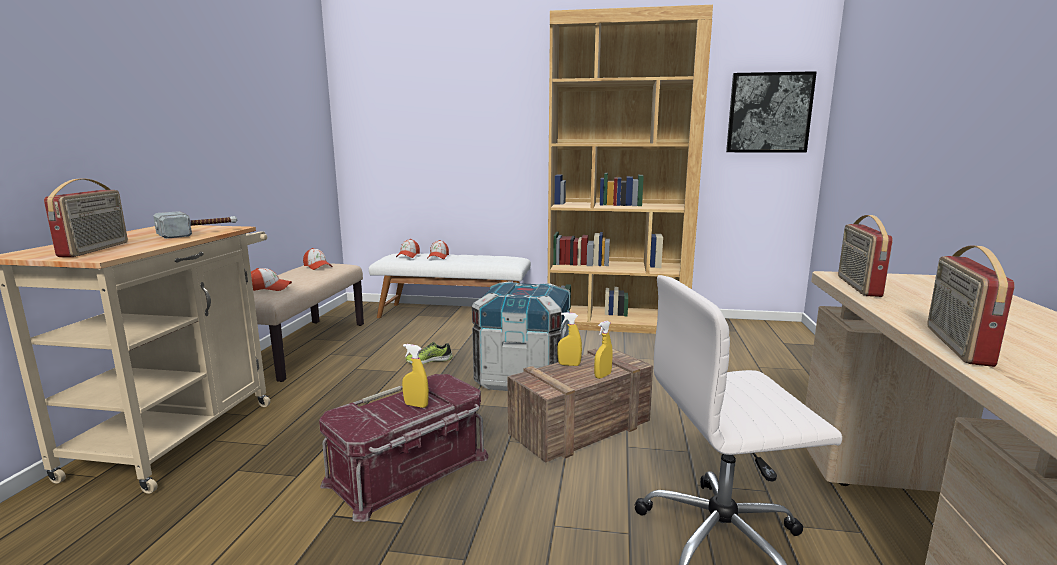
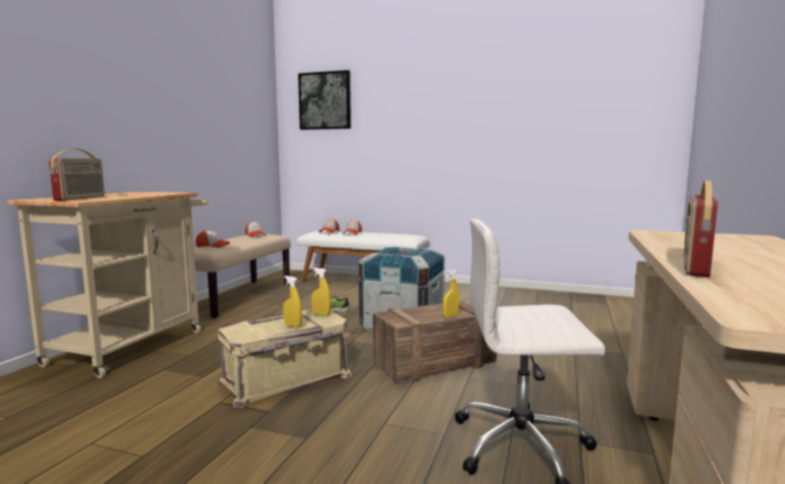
camera: 10 degrees right, 5 degrees down
(199, 233) = (155, 194): hammer -> none
(409, 471) = (286, 380): red storage box -> beige storage box
(569, 365) = (426, 308): yellow spray bottle -> yellow spray bottle (321, 314)
(616, 323) = (499, 293): brown bookcase -> none
(769, 113) = (636, 111): picture -> picture (325, 101)
(857, 286) = (657, 237): radio -> none

